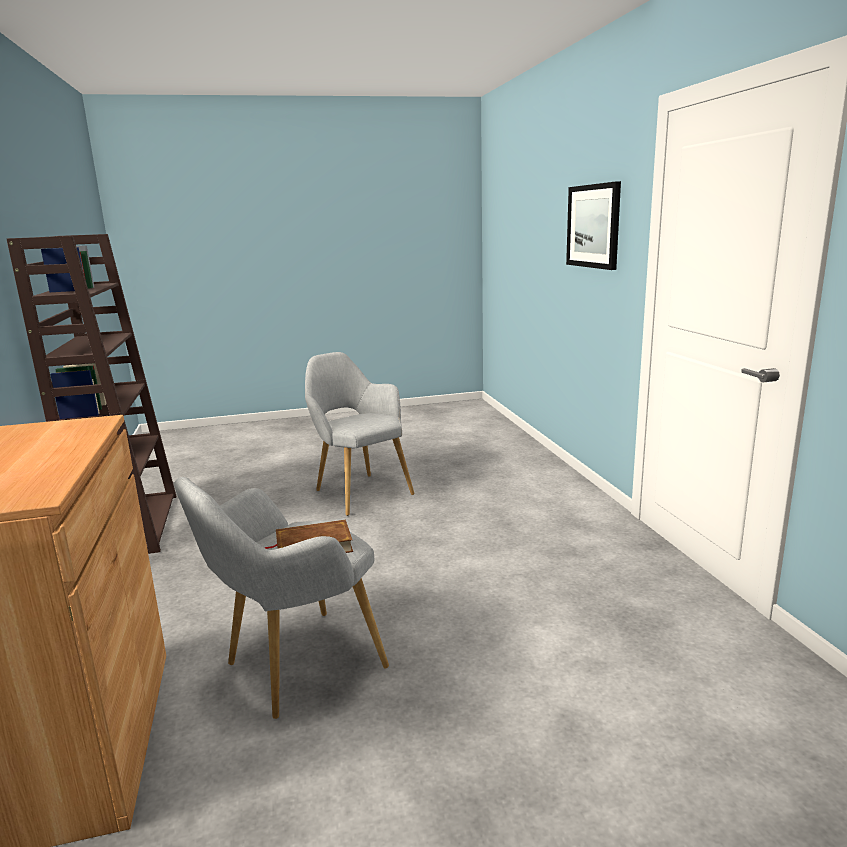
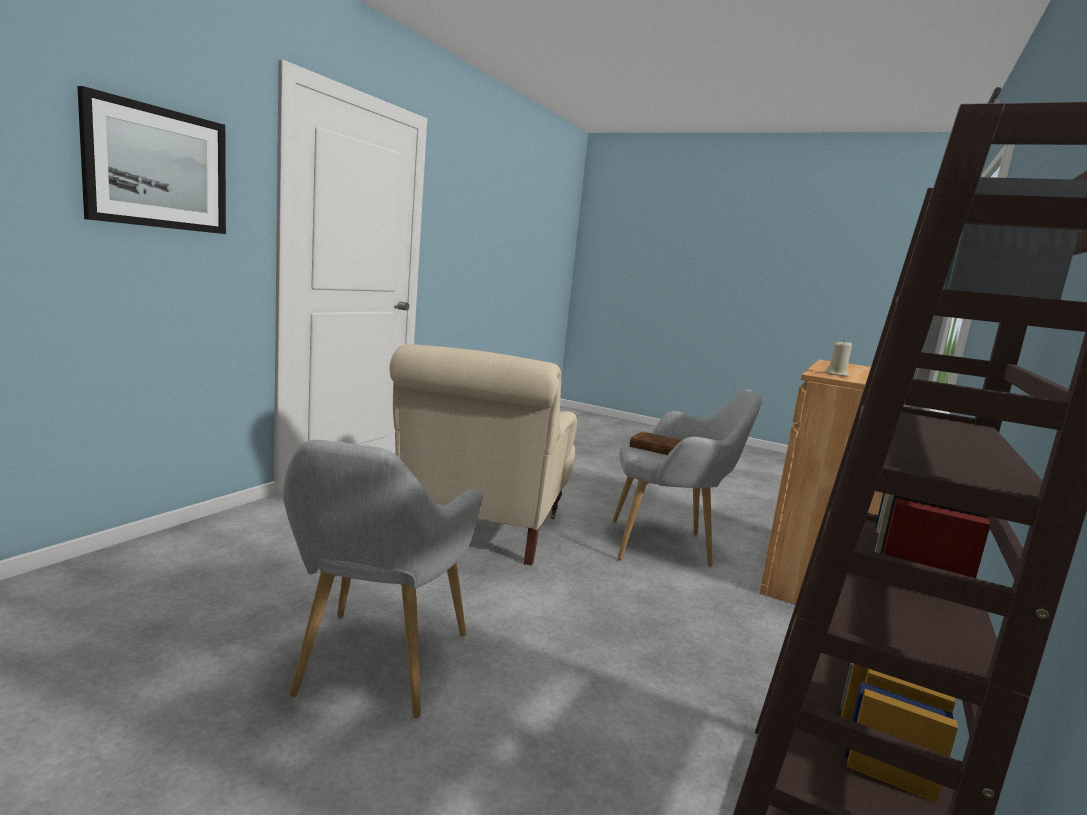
camera: 140 degrees left, 5 degrees down
(71, 431) = (837, 374): none -> beige candle
(467, 574) = (481, 529): none -> beige armchair

